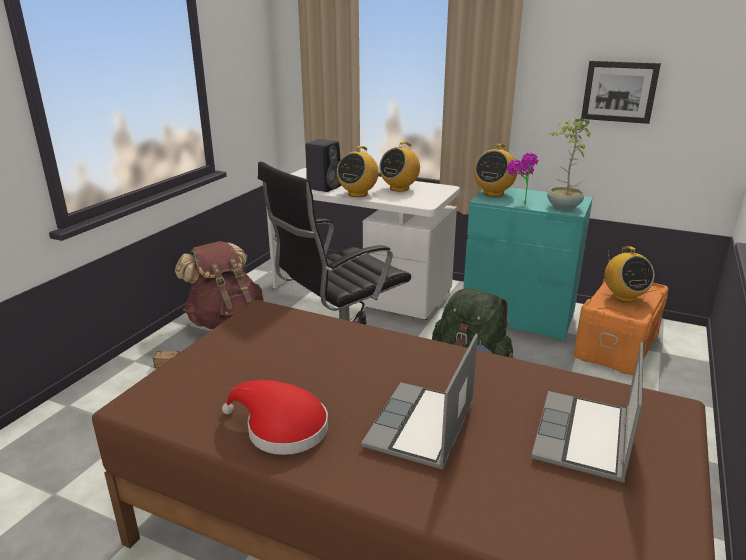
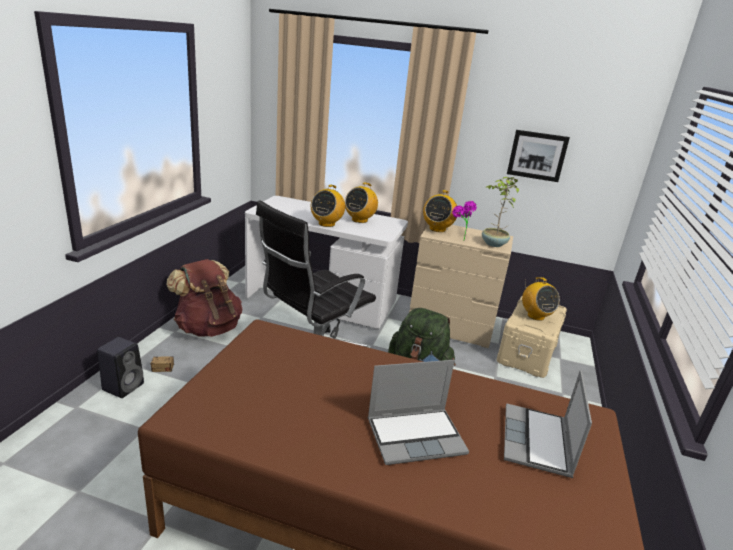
camera: 10 degrees left, 0 degrees up
(281, 428) = (305, 438): red hat -> none
(324, 187) = (297, 215): black speaker -> black speaker (124, 386)
(421, 428) = (416, 436): laptop -> laptop turned 120 degrees counterclockwise
(518, 317) = (451, 327): turquoise dresser -> beige dresser
(617, 346) = (528, 353): orange storage box -> beige storage box

